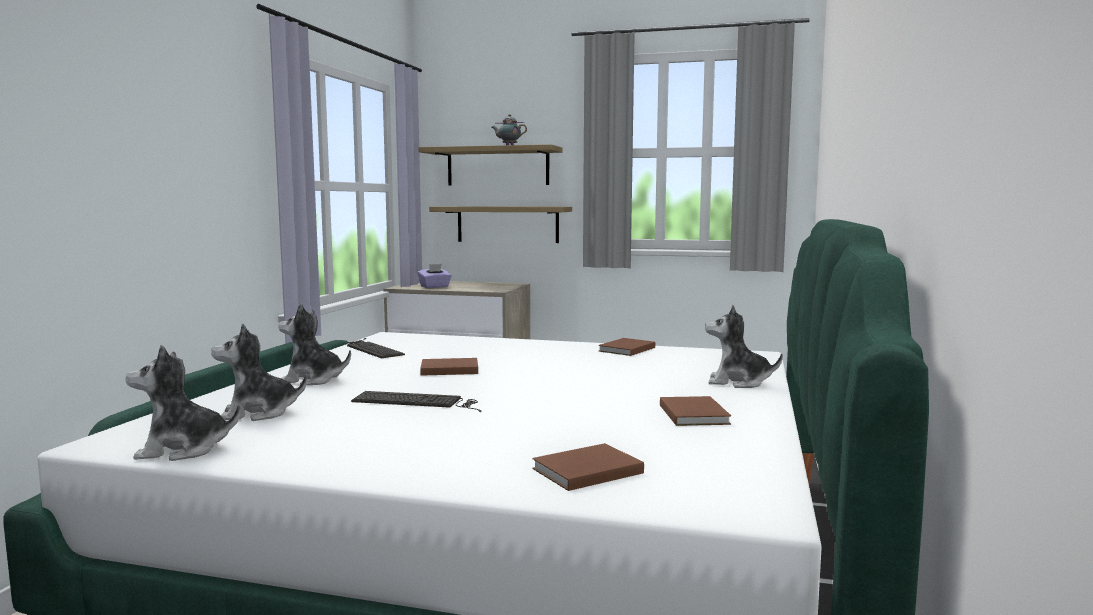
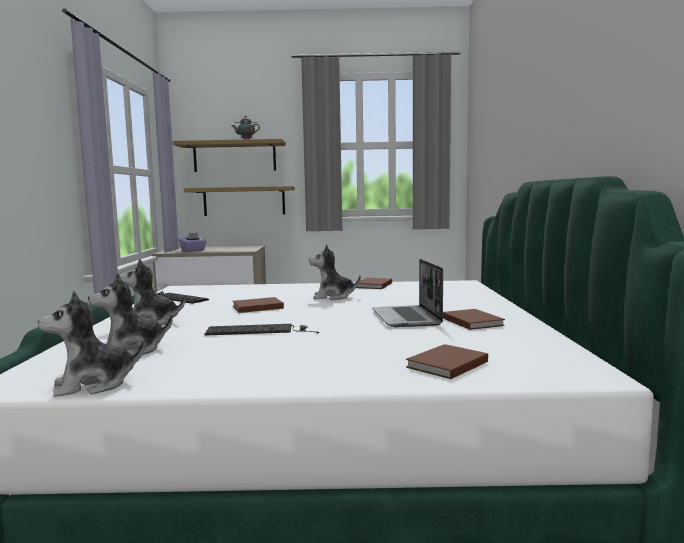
camera: 15 degrees left, 0 degrees up
(614, 401) = (407, 318): none -> laptop
(738, 382) = (475, 300): plush toy -> plush toy (333, 297)

